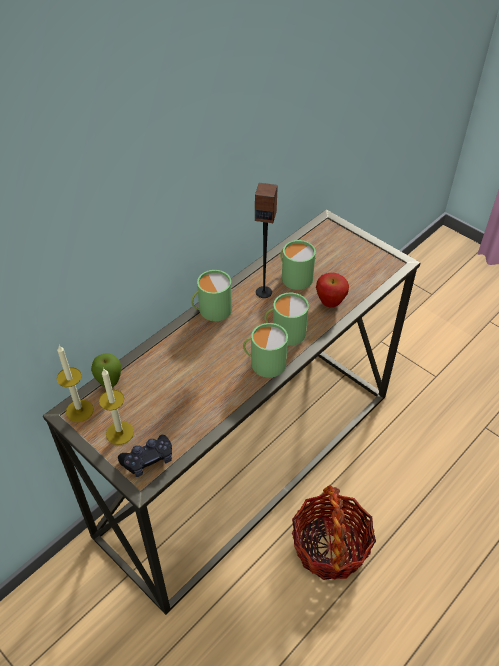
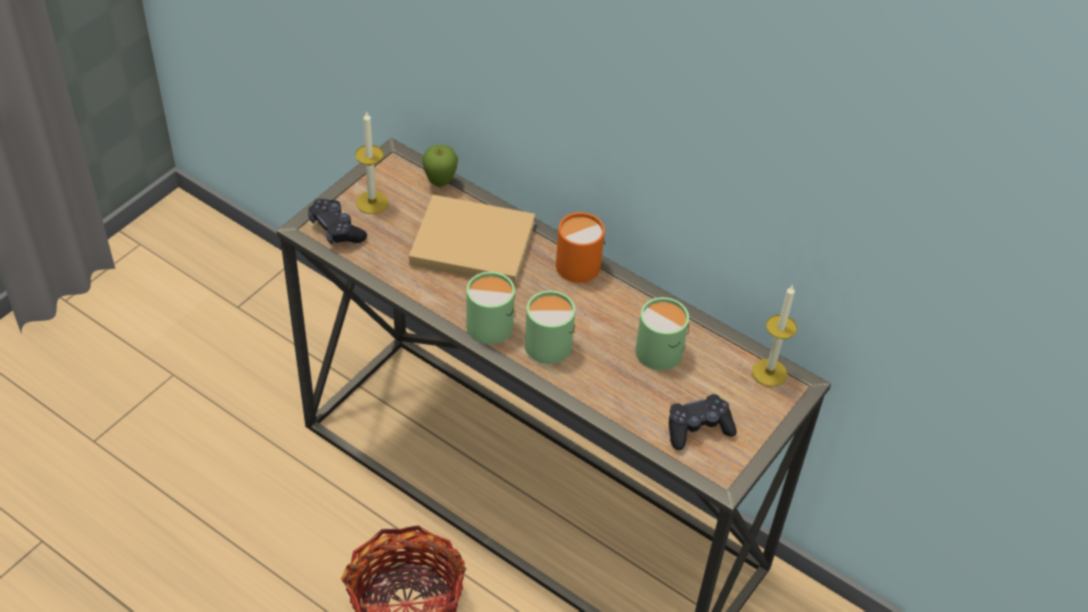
camera: 80 degrees right, 0 degrees up
(79, 410) = (399, 164): candle -> candle (769, 372)
(181, 369) = (469, 243): none -> beige book
(211, 310) = (576, 262): green mug -> orange mug
(264, 292) = (622, 315): speaker -> none
(330, 303) = (615, 391): apple -> none
(361, 268) = (698, 428): none -> black game controller

